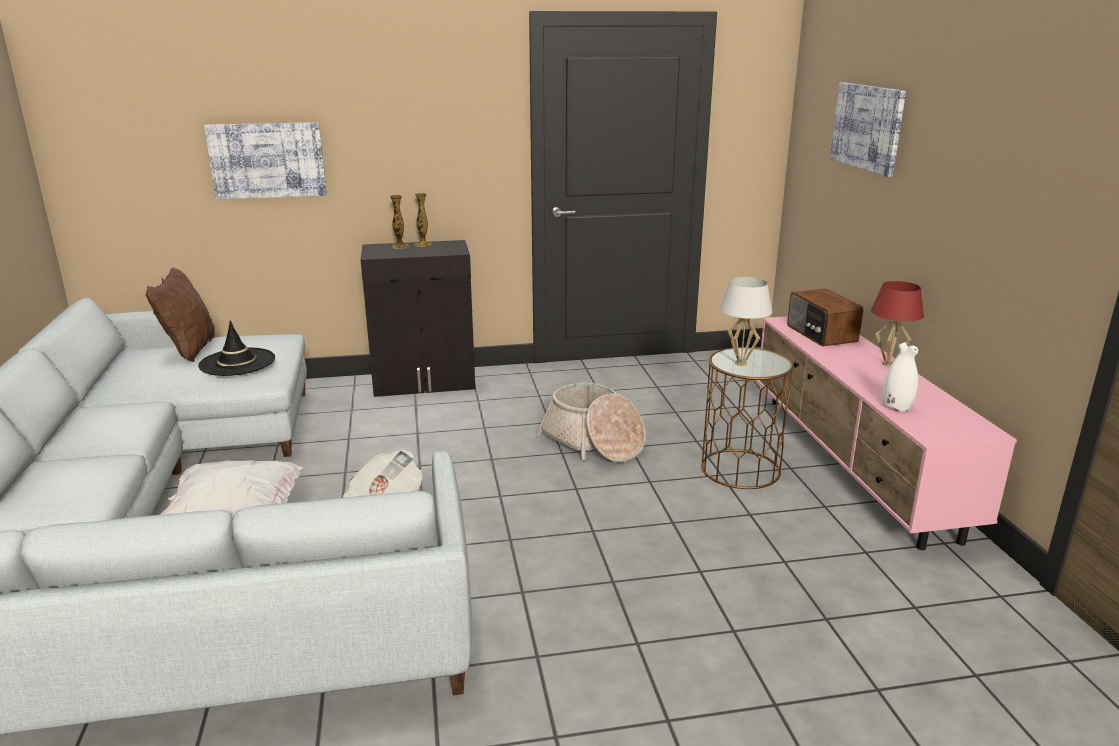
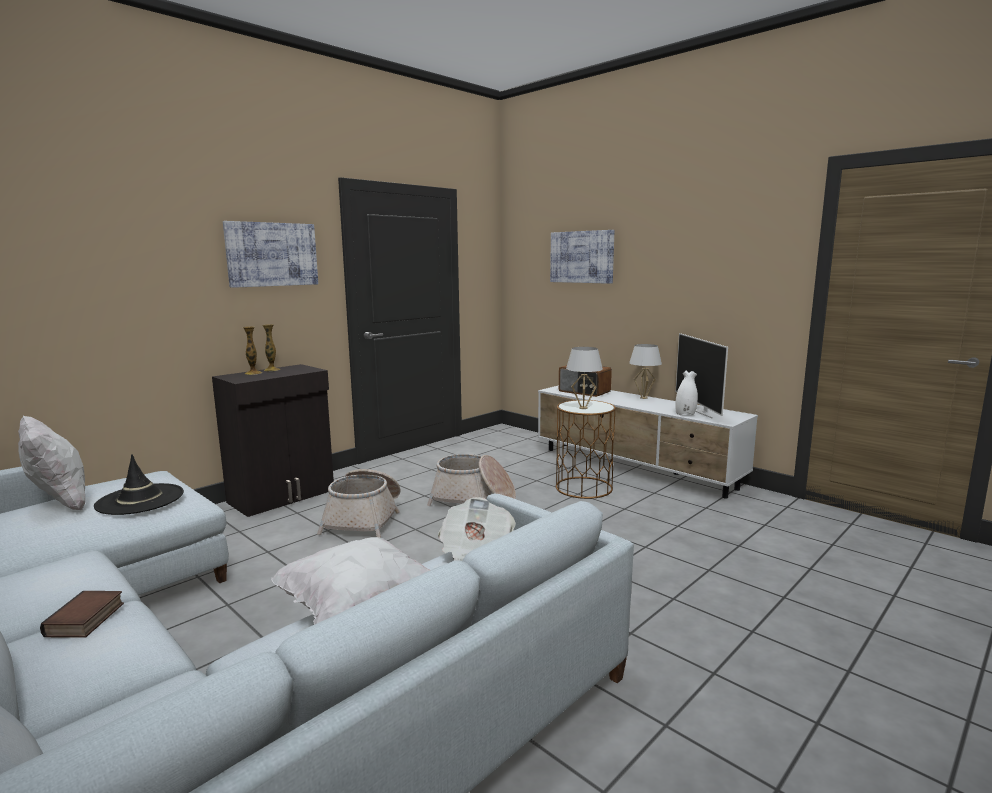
camera: 35 degrees left, 10 degrees down
(87, 460) = (86, 620): none -> book
(189, 351) = (59, 504): brown pillow -> white pillow
(267, 160) = (111, 300): picture -> picture (272, 254)
(462, 431) = (364, 518): none -> basket
(853, 463) = (635, 468): pink tv stand -> white tv stand
(888, 364) = (644, 398): red table lamp -> white table lamp
(930, 409) = (701, 411): none -> television

